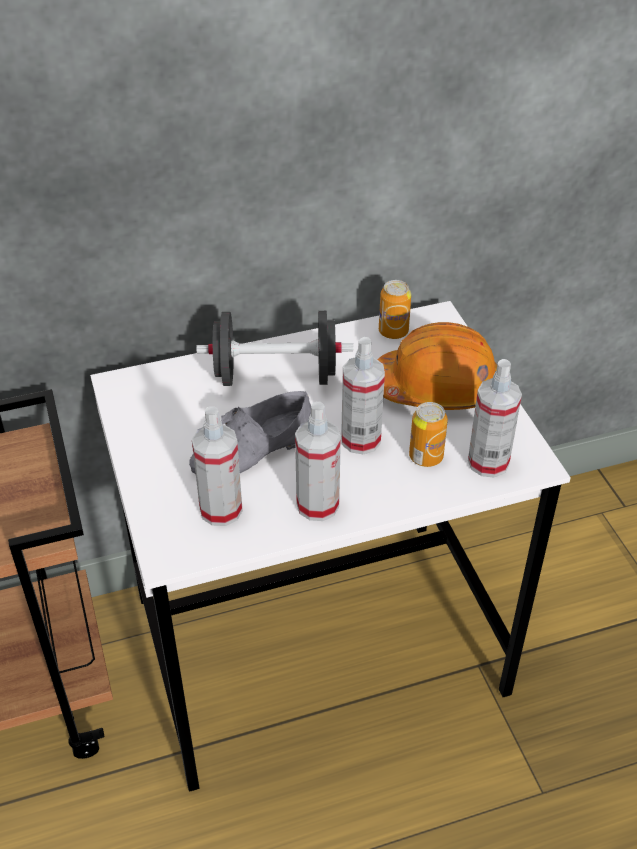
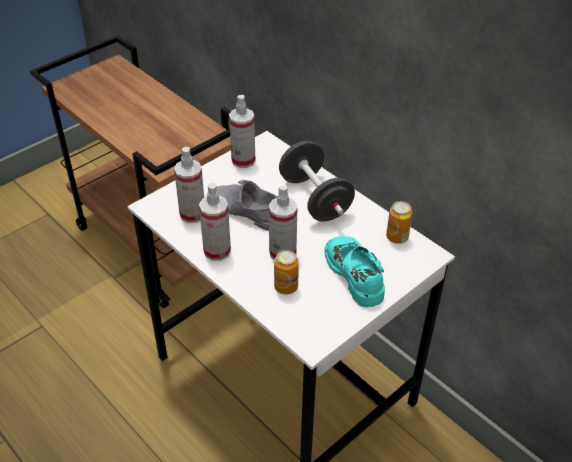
camera: 65 degrees right, 0 degrees up
(437, 388) = (355, 274): orange hard hat -> turquoise shoe
(488, 462) = (299, 319): spray bottle -> spray bottle (243, 160)

